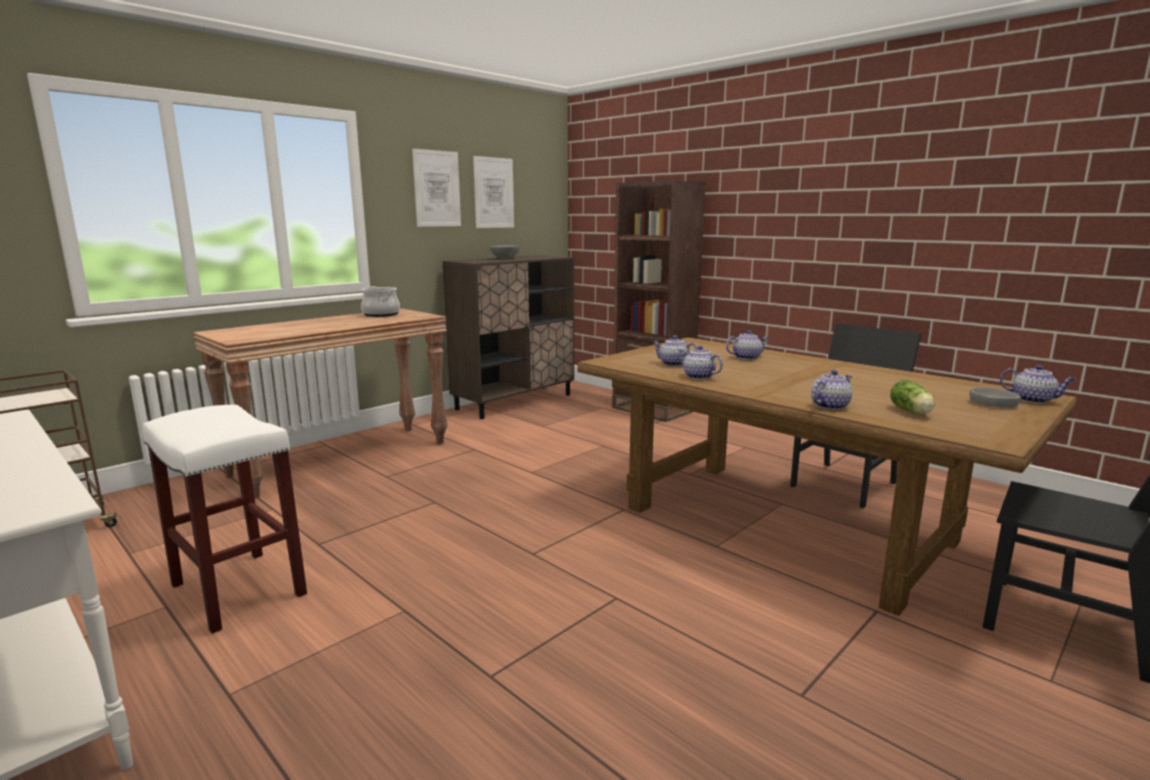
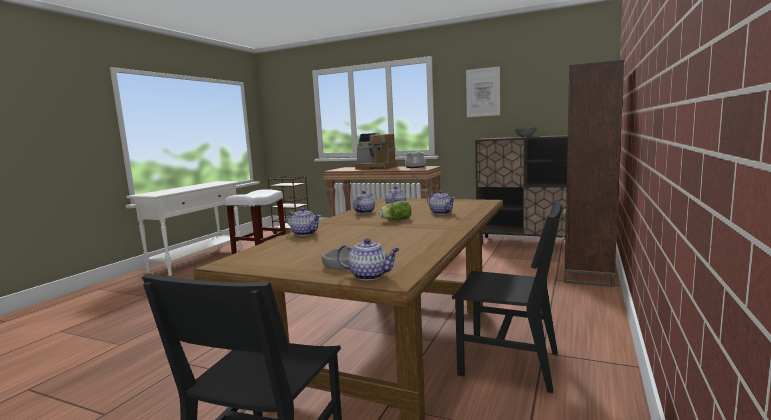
camera: 70 degrees right, 5 degrees down
(313, 324) = (375, 168): none -> coffee machine
(494, 193) = (531, 90): picture -> none
(912, 412) = (300, 247): lettuce -> lettuce (394, 219)
(1033, 400) = (370, 276): teapot -> teapot turned 90 degrees counterclockwise

